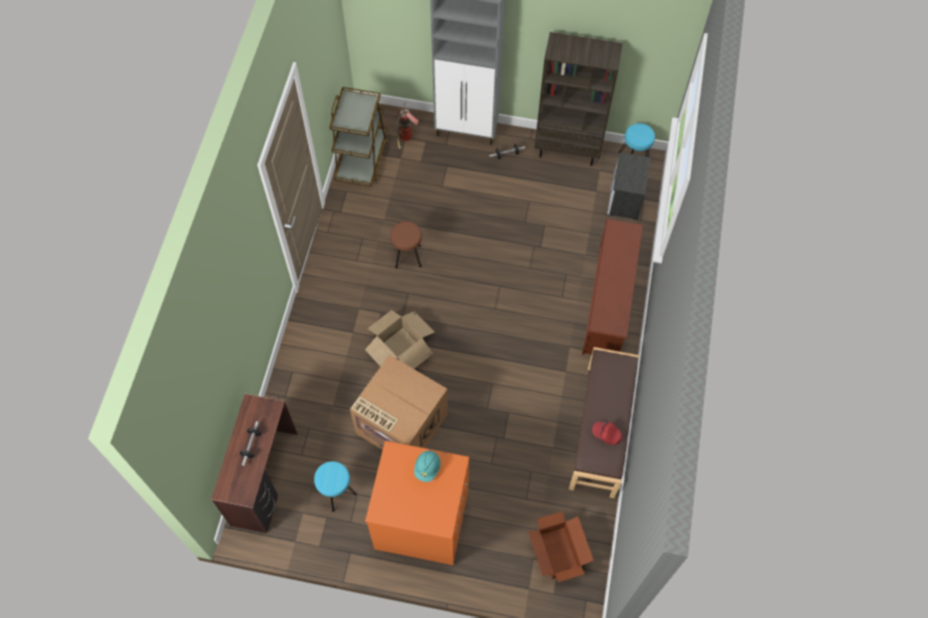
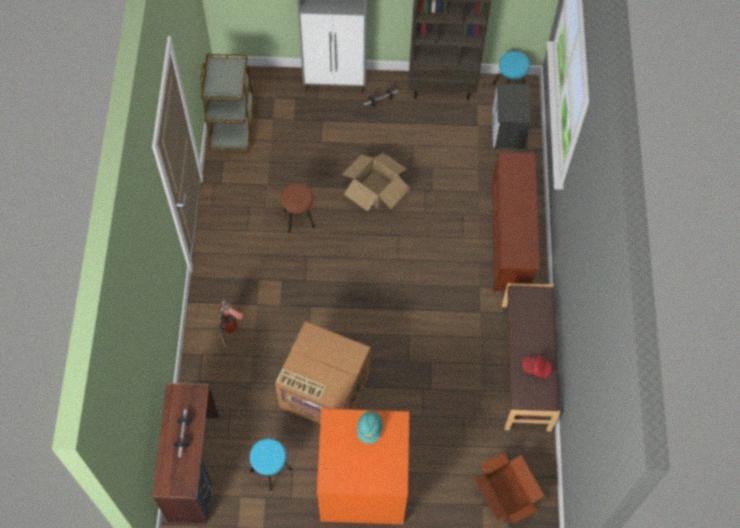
camera: 10 degrees left, 0 degrees up
(401, 347) = (309, 312): cardboard box -> cardboard box (375, 189)
(406, 140) = (274, 100): fire extinguisher -> fire extinguisher (230, 331)

